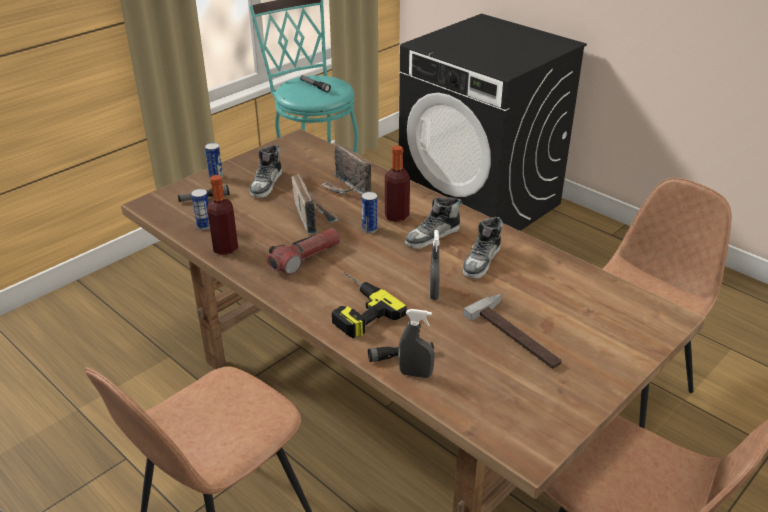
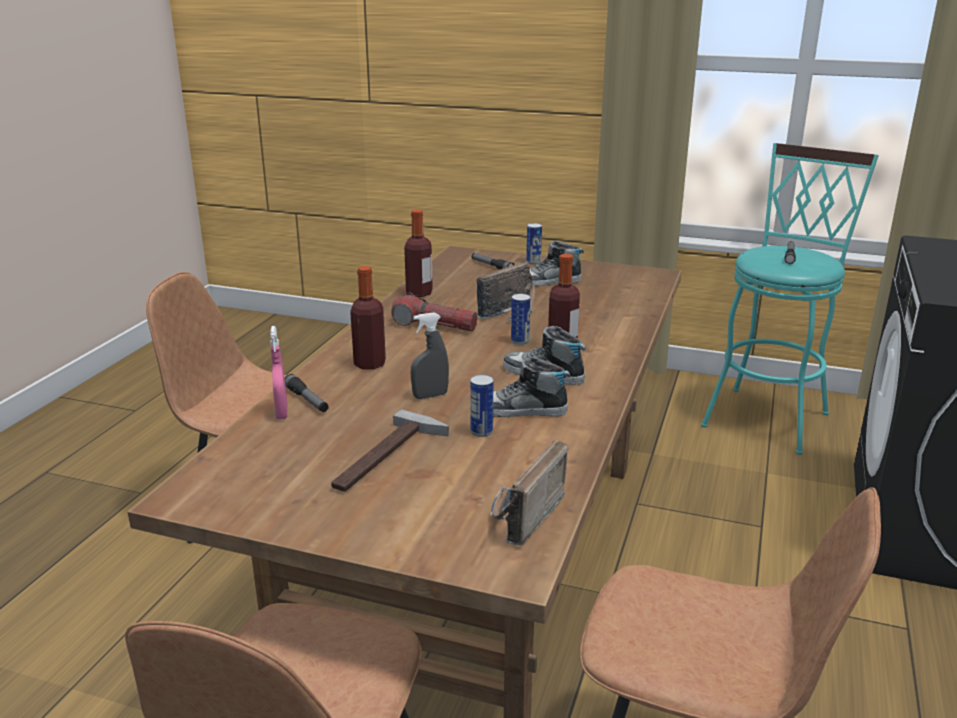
camera: 65 degrees right, 10 degrees down
(204, 226) = (446, 277): can -> can (481, 432)
(347, 188) = (589, 314): radio -> radio (521, 517)
(355, 308) = (370, 364): power drill -> bottle
(415, 374) = (282, 413): grey spray bottle -> pink spray bottle

